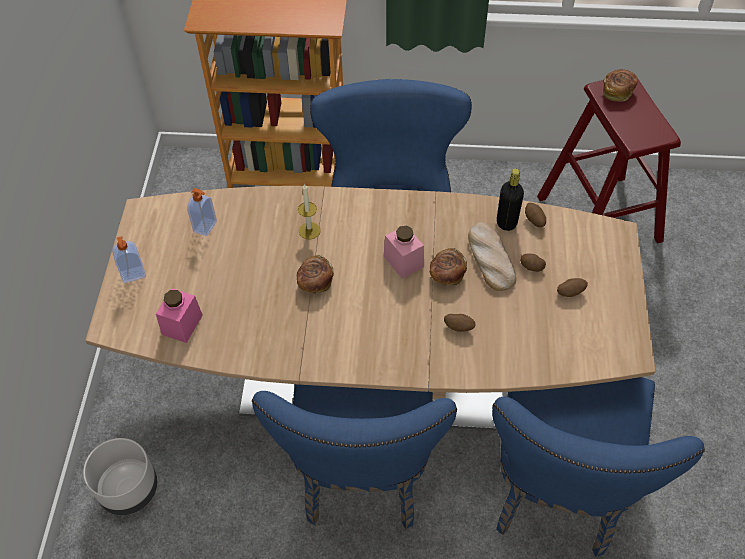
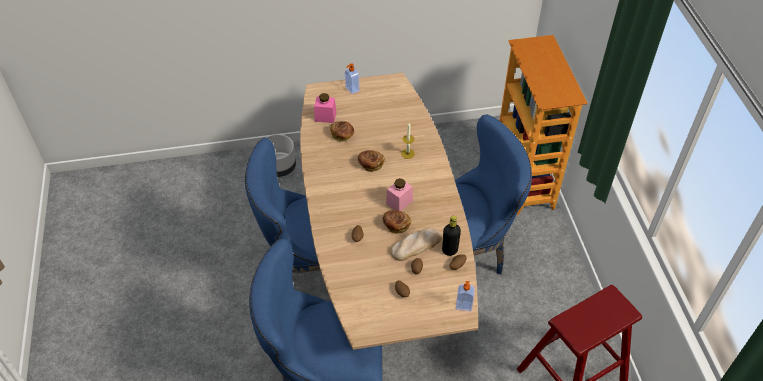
camera: 75 degrees right, 5 degrees down
(206, 227) = (394, 109): soap dispenser -> soap dispenser (464, 306)
(617, 91) = (614, 305): bread -> bread (342, 135)

